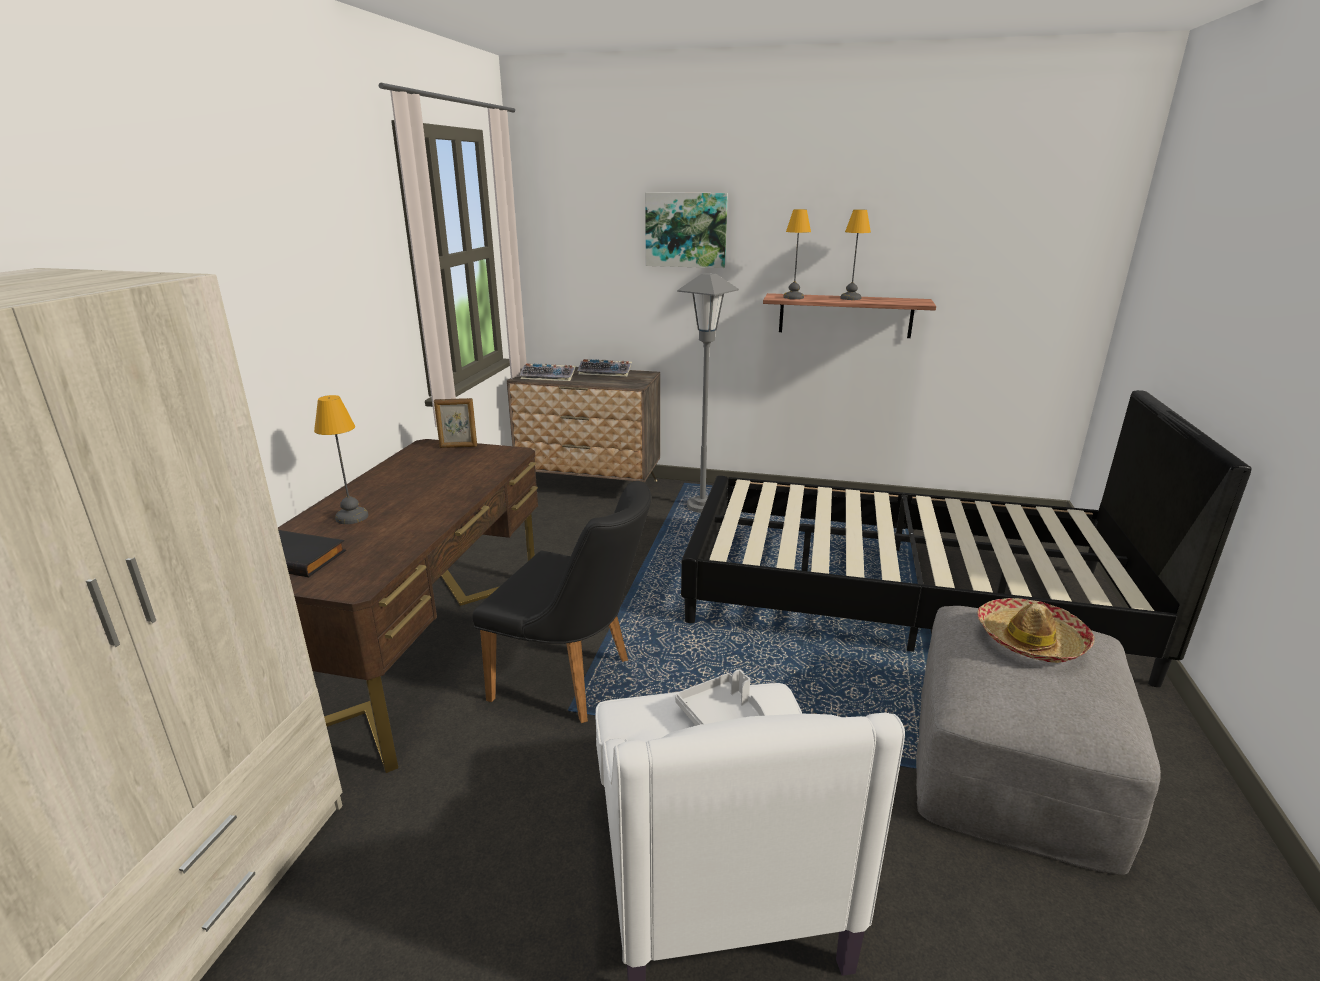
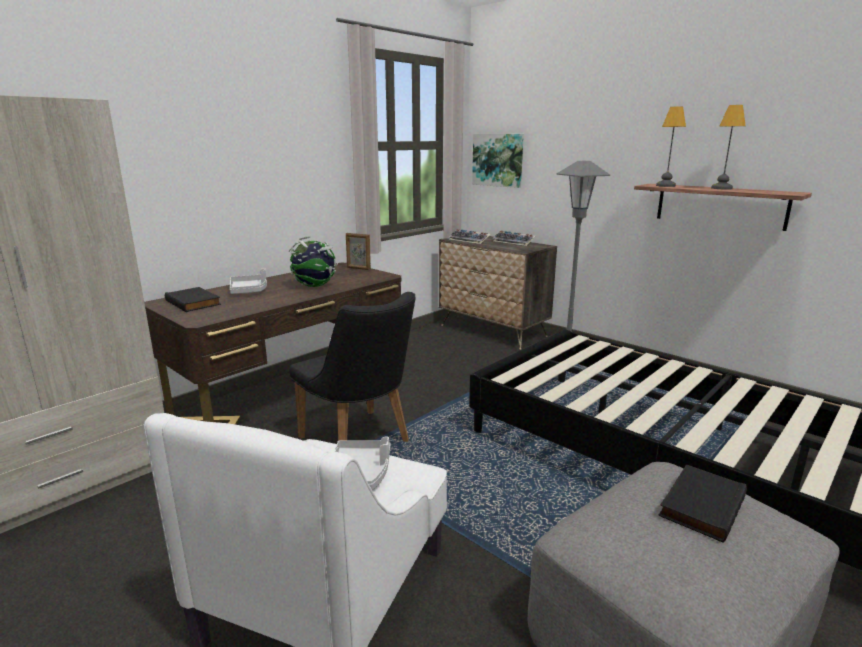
camera: 30 degrees right, 5 degrees down
(353, 517) = (249, 291): table lamp -> grey tray
(440, 488) = (315, 286): none -> globe
(686, 230) = (587, 129): picture -> picture (498, 160)
(1030, 640) = (700, 505): hat -> black book

